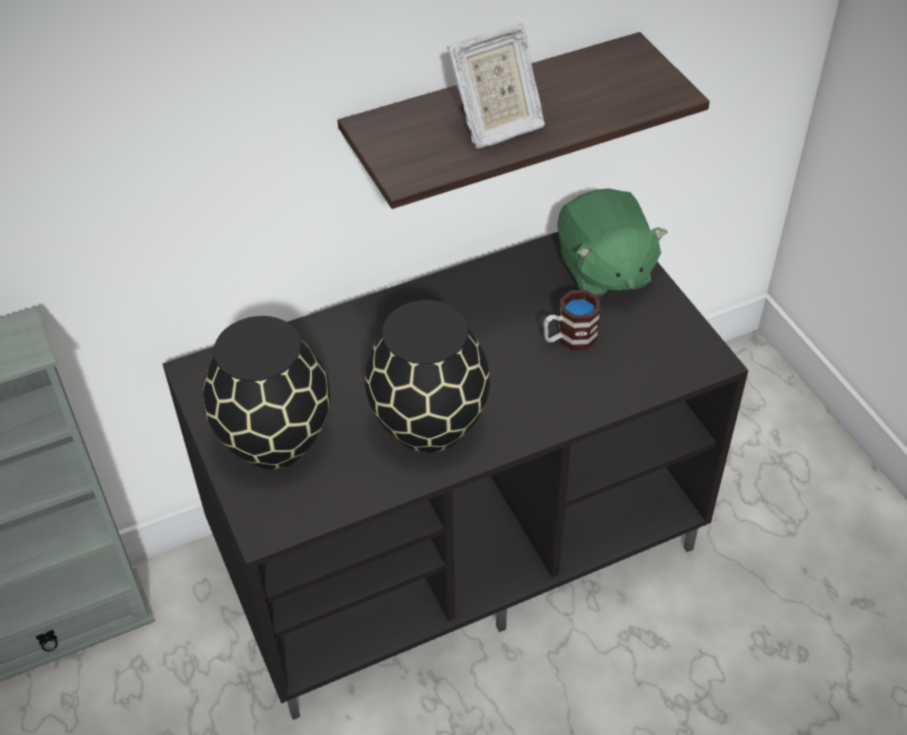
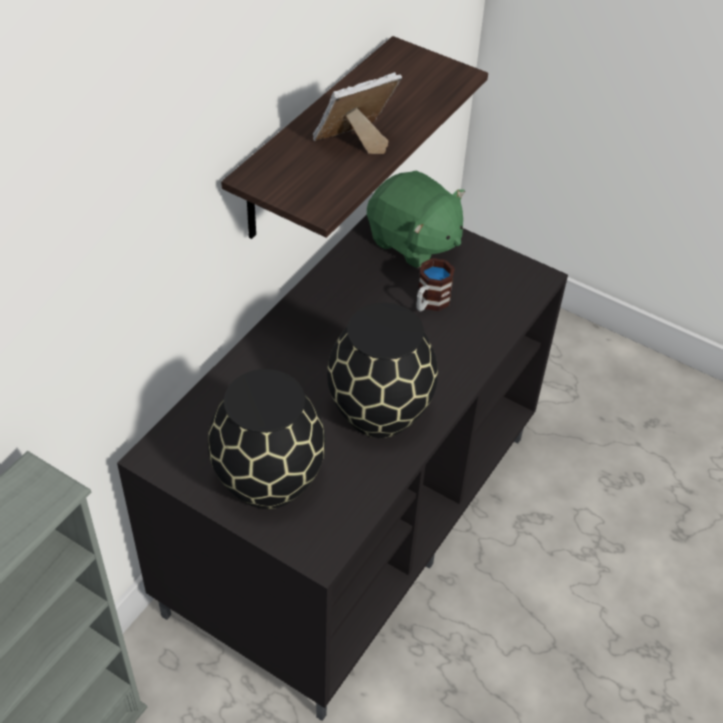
camera: 35 degrees left, 0 degrees up
(496, 127) = (354, 143): picture frame -> picture frame turned 150 degrees counterclockwise

